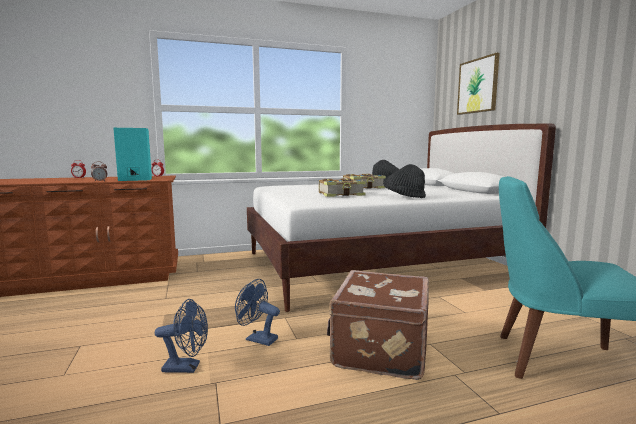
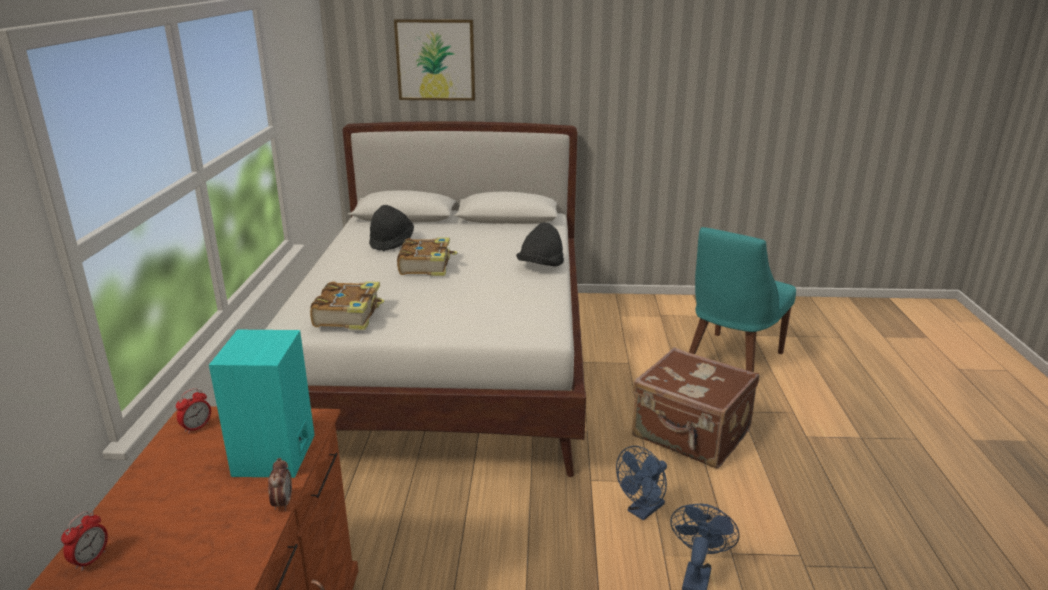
camera: 70 degrees left, 15 degrees up
(341, 195) = (486, 294): book -> book (349, 315)

